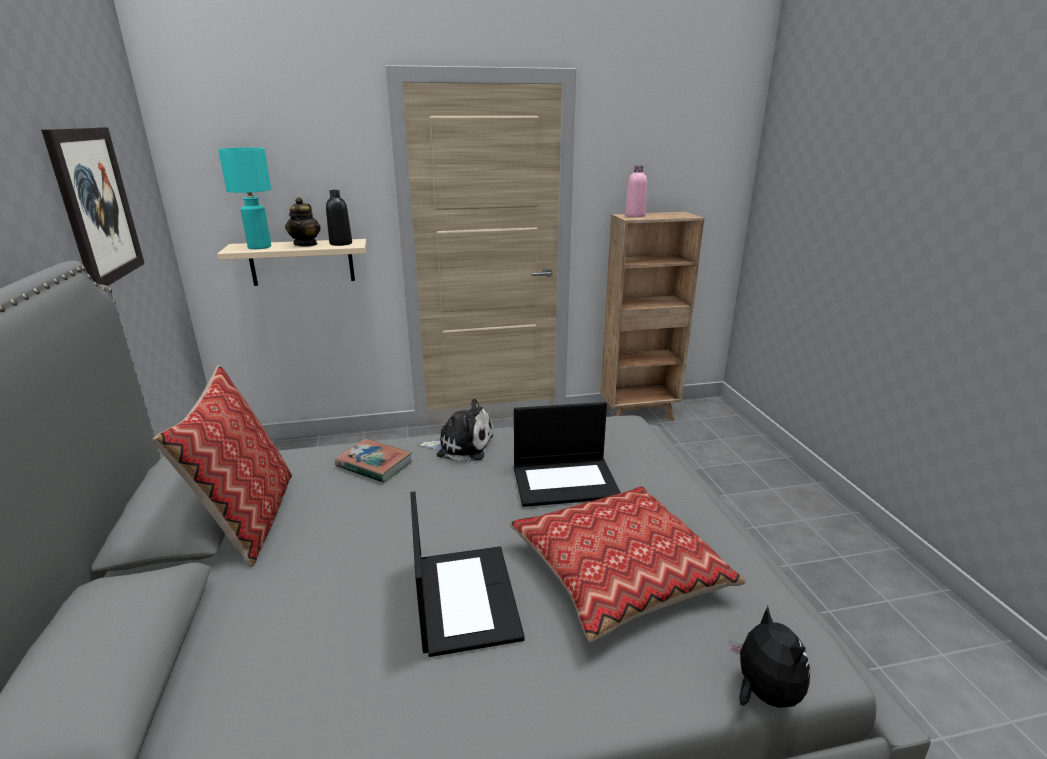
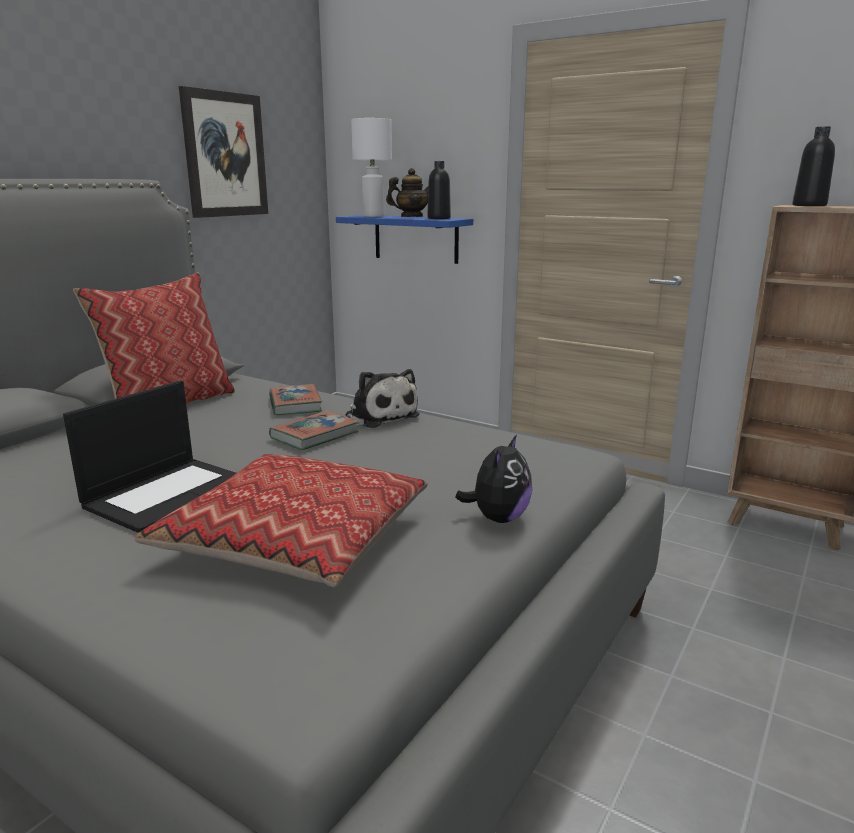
camera: 45 degrees right, 5 degrees down
(260, 247) = (374, 216): turquoise table lamp -> white table lamp
(302, 262) = (416, 238): beige shelf -> blue shelf
(306, 244) = (411, 217): teapot -> teapot turned 150 degrees counterclockwise
(454, 486) = (315, 435): none -> book
(566, 481) = (407, 468): laptop -> none
(635, 215) = (809, 205): pink bottle -> black bottle
(763, 693) = (199, 682): plush toy -> plush toy (498, 518)

